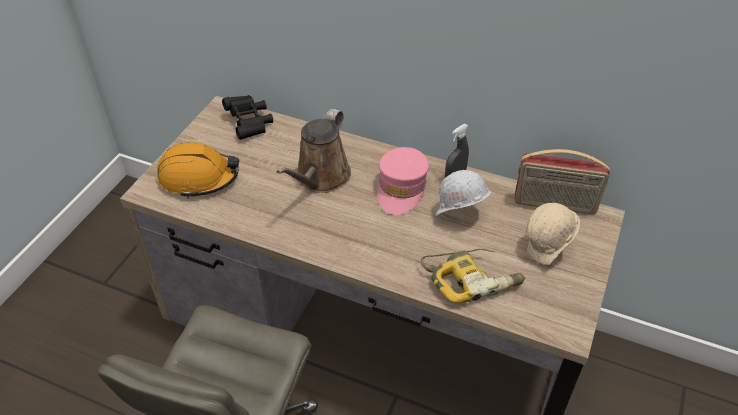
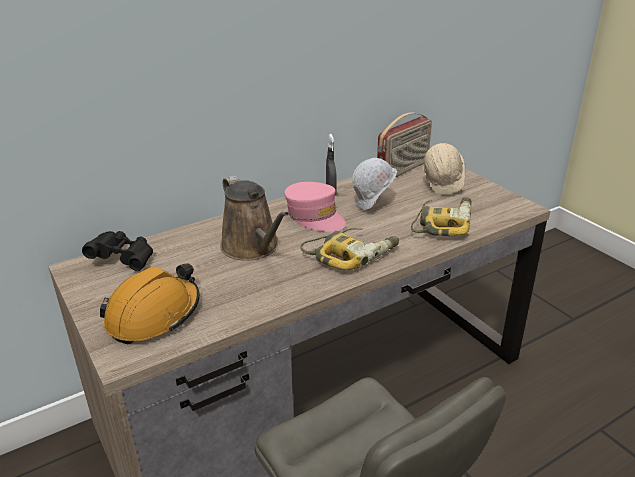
camera: 55 degrees left, 15 degrees down
(361, 240) = (351, 254): none -> power drill

